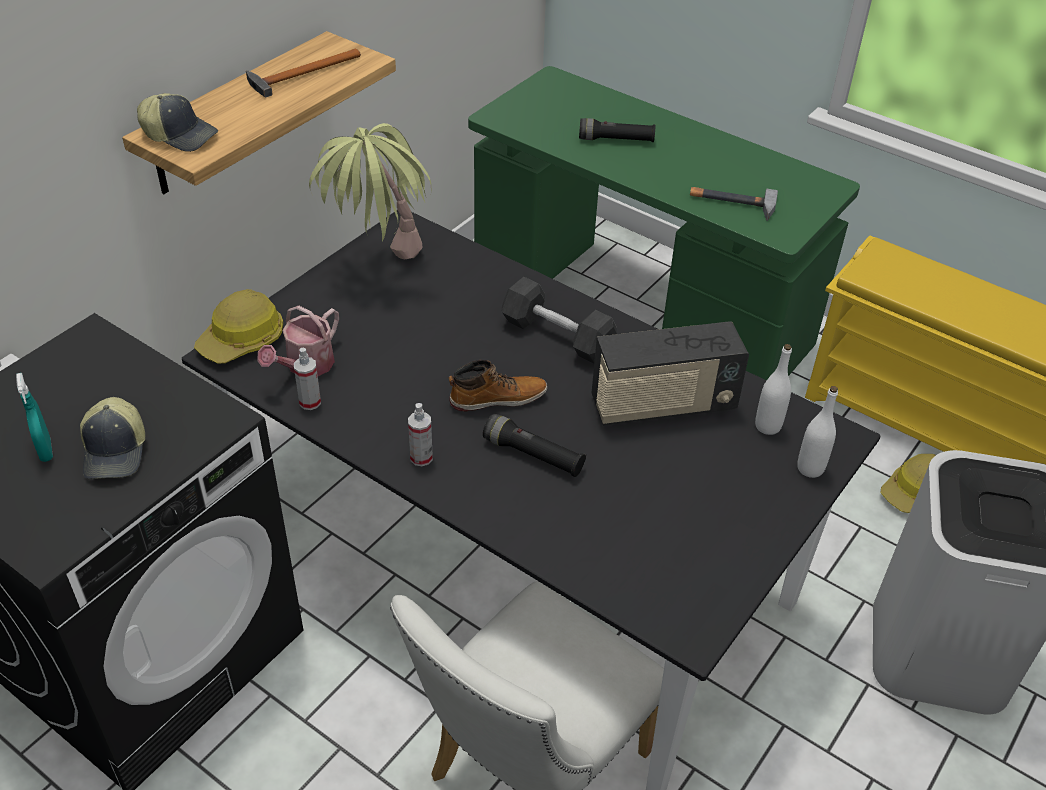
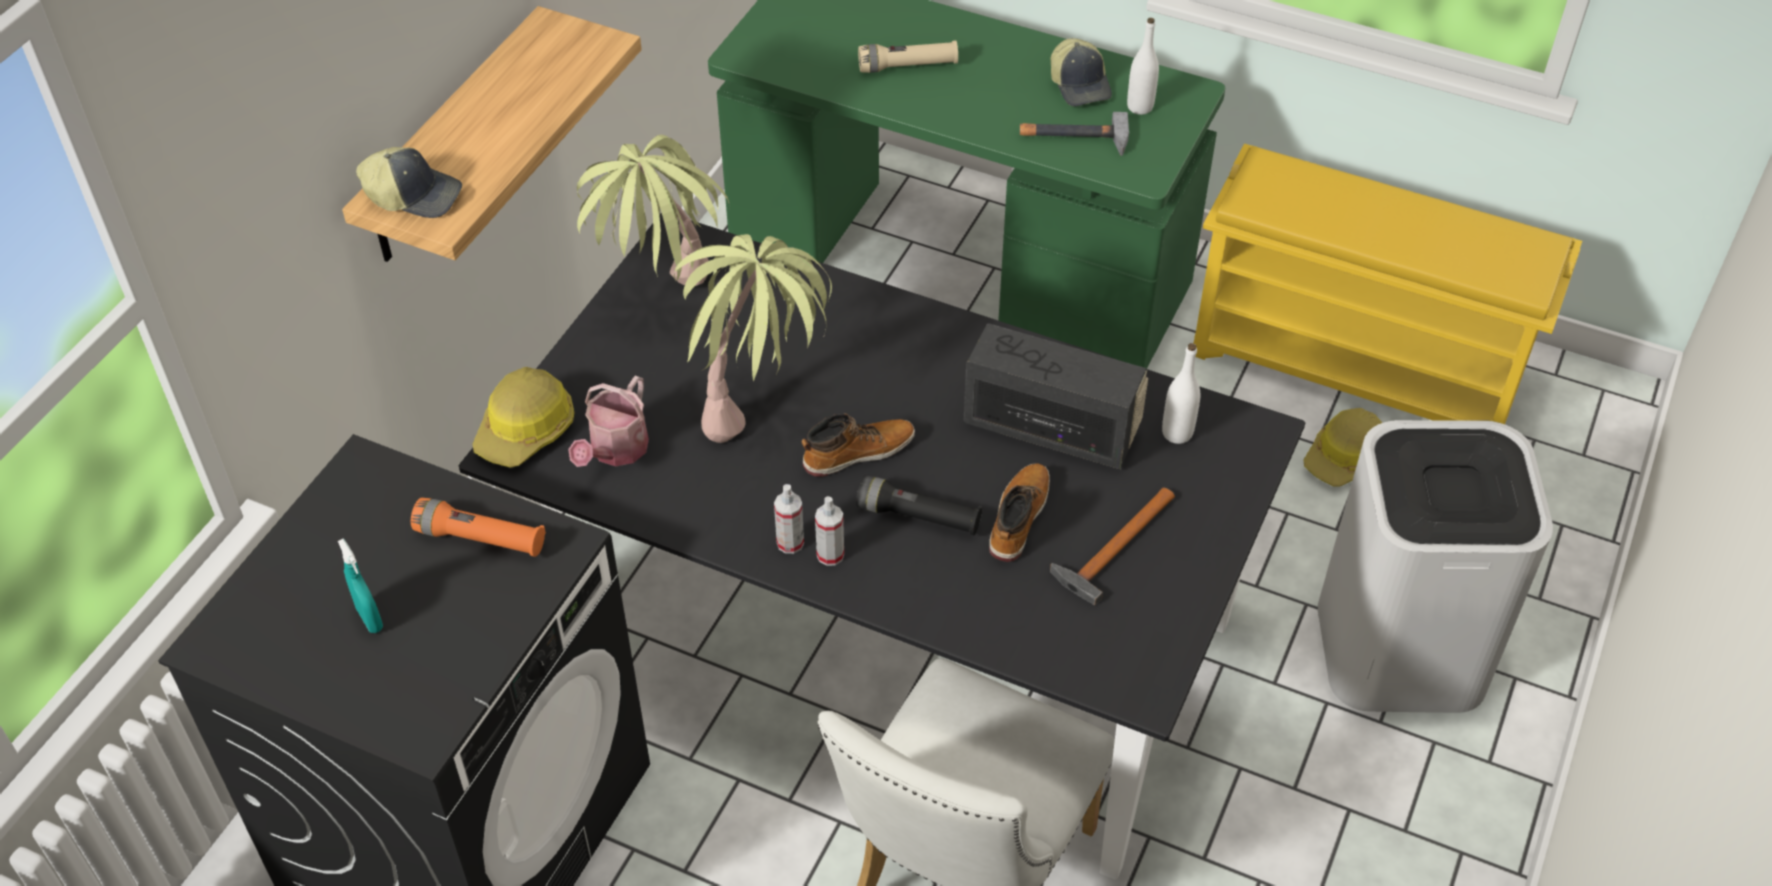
camera: 10 degrees left, 5 degrees up
(116, 451) = (453, 605): cap -> cap (1080, 85)
(159, 405) = (480, 539): none -> orange flashlight
(300, 74) = (529, 79): hammer -> hammer (1114, 548)
(310, 402) = (636, 496): spray bottle -> spray bottle (830, 555)
(430, 352) = (760, 406): none -> potted plant
(557, 336) = (907, 359): black dumbbell -> none
(616, 140) = (908, 66): black flashlight -> beige flashlight
(616, 470) = (1018, 518): none -> boot
(662, 405) = (1052, 428): radio -> radio turned 135 degrees counterclockwise
(810, 468) = (1234, 477): white bottle -> white bottle (1140, 107)

